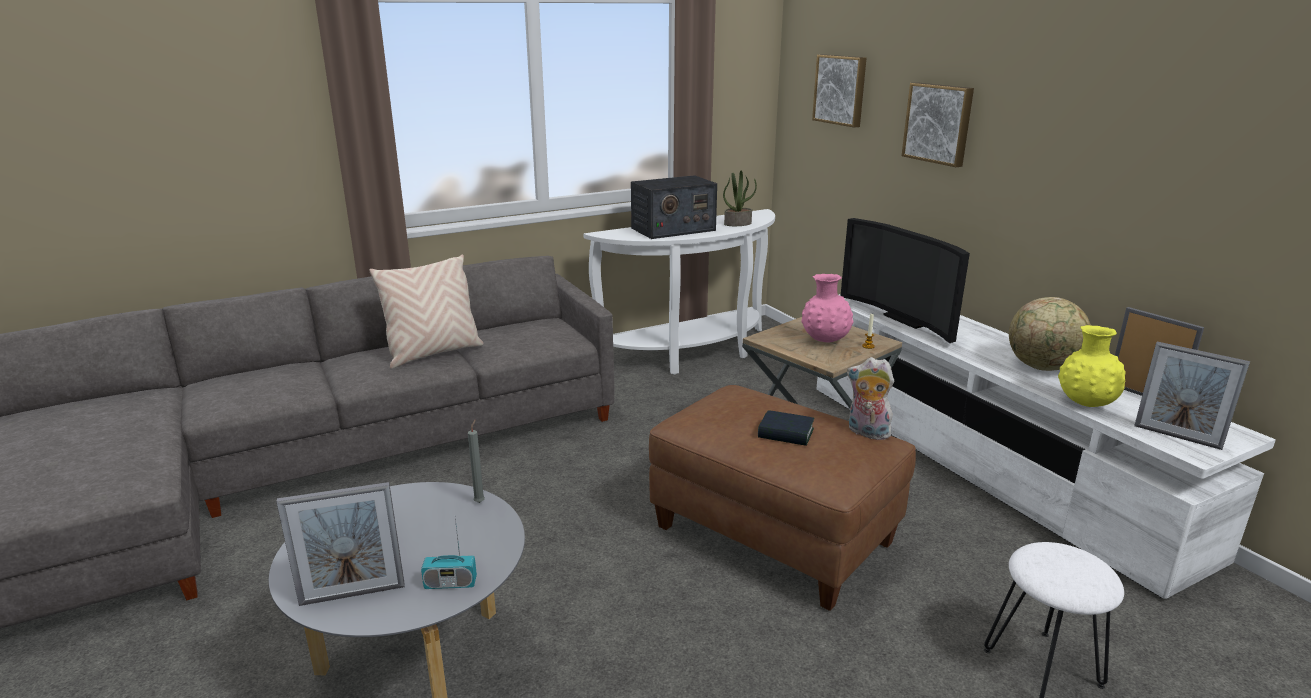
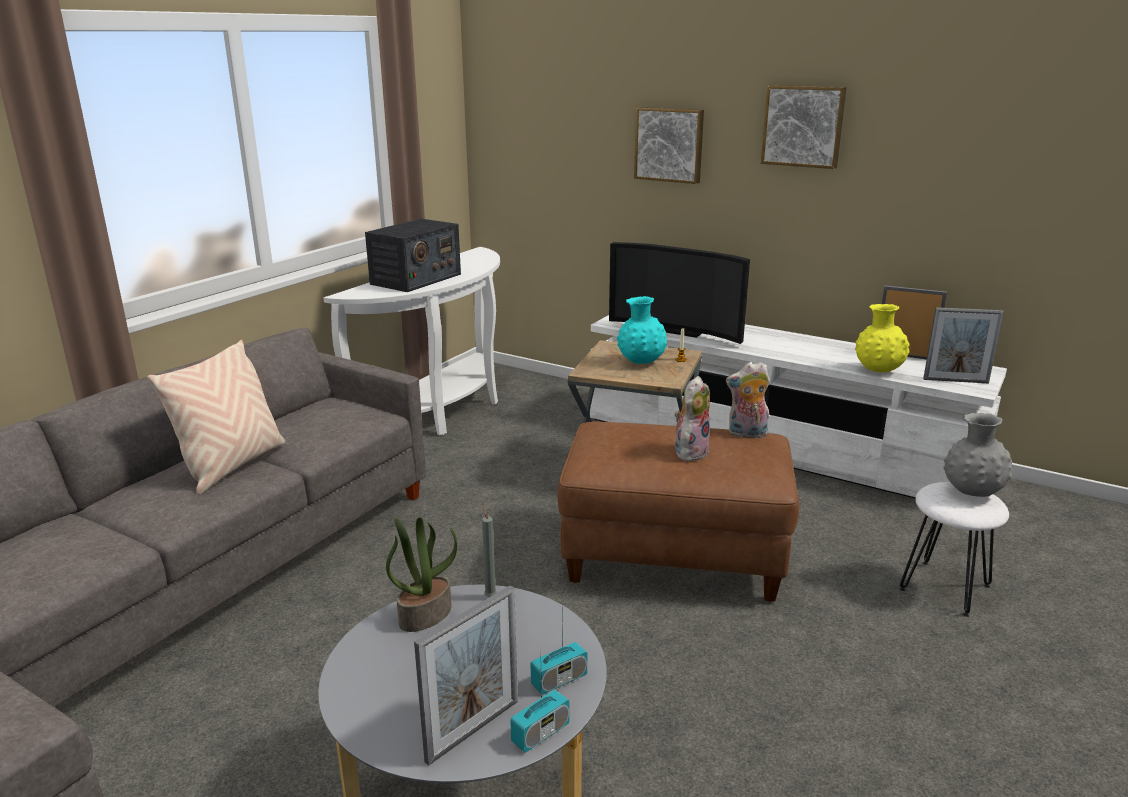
camera: 30 degrees left, 0 degrees up
(391, 617) = (540, 733): none -> radio
(738, 223) = (472, 264): potted plant -> potted plant (425, 614)
(785, 433) = (690, 451): book -> plush toy
(825, 341) = (641, 363): pink vase -> turquoise vase
(841, 90) = (549, 118): picture -> picture (803, 126)
(1042, 368) = (820, 350): globe -> none
(1084, 566) = (972, 493): none -> grey vase

